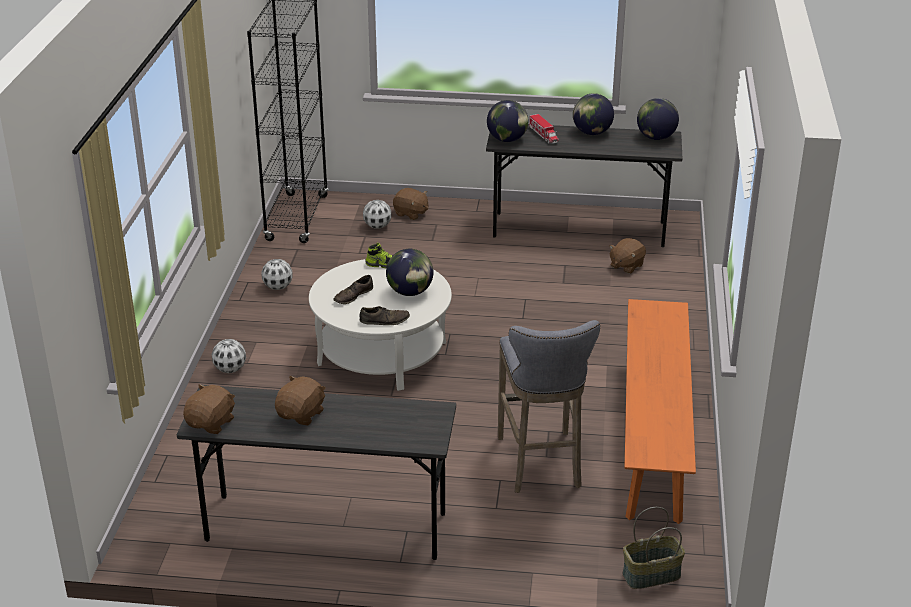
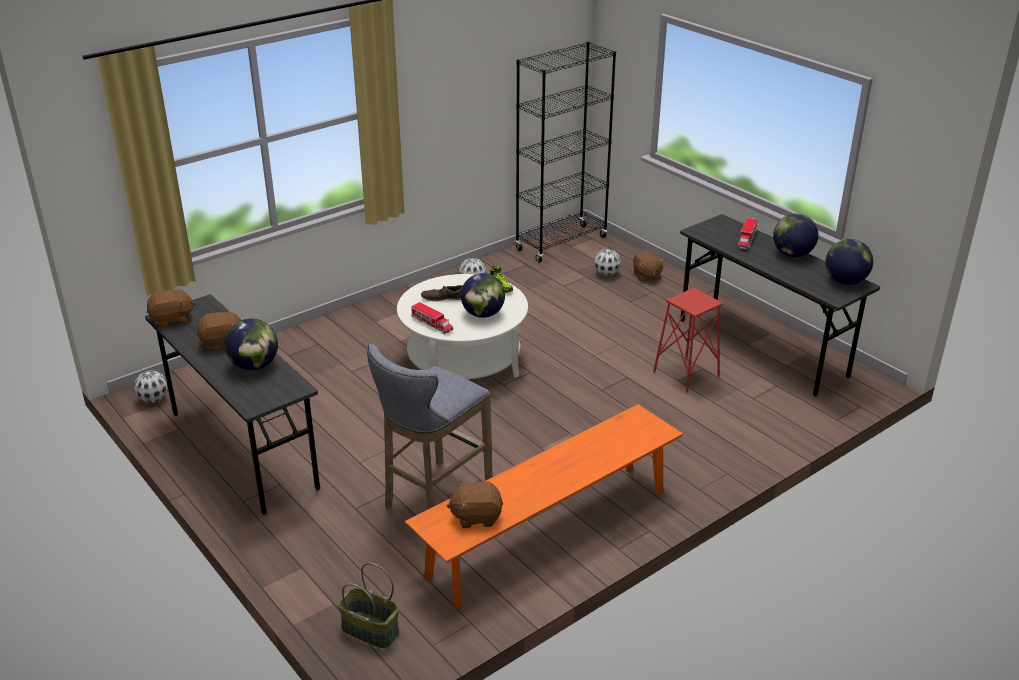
camera: 45 degrees right, 0 degrees up
(230, 370) = (358, 320): football -> football (153, 400)
(384, 320) = (432, 324): brown shoe -> toy truck
(507, 140) = (709, 231): globe -> globe (254, 366)
(560, 275) = (686, 374): none -> red stool
(626, 266) = (754, 394): brown plush toy -> brown plush toy (476, 516)

